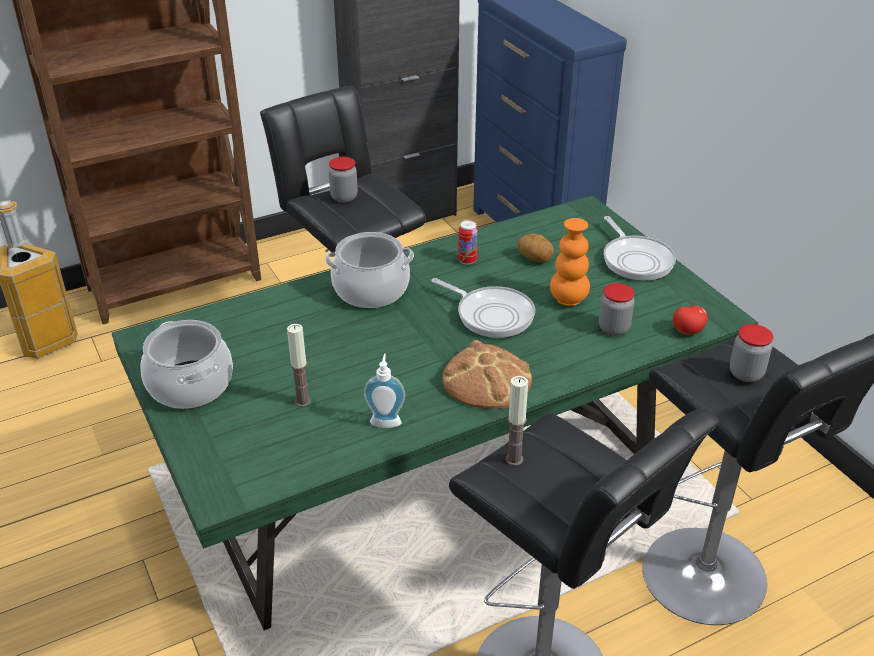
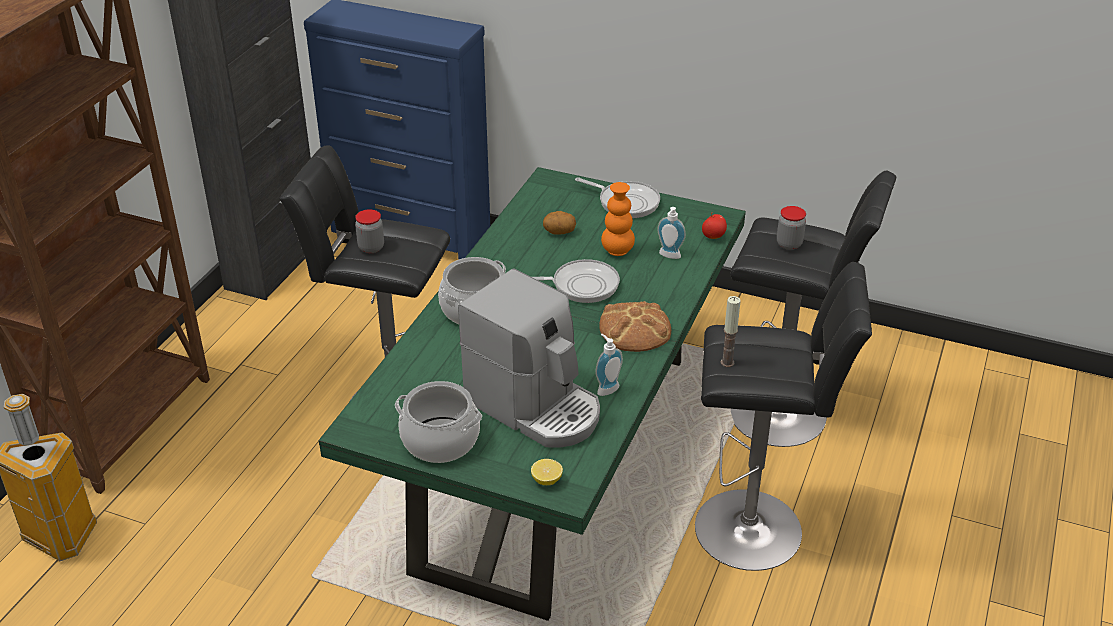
camera: 40 degrees left, 0 degrees up
(219, 473) = (546, 480): none -> lemon
(302, 401) = (535, 407): candle -> coffee machine
(467, 260) = (514, 255): can -> none
(613, 328) = (669, 256): jar -> soap dispenser

